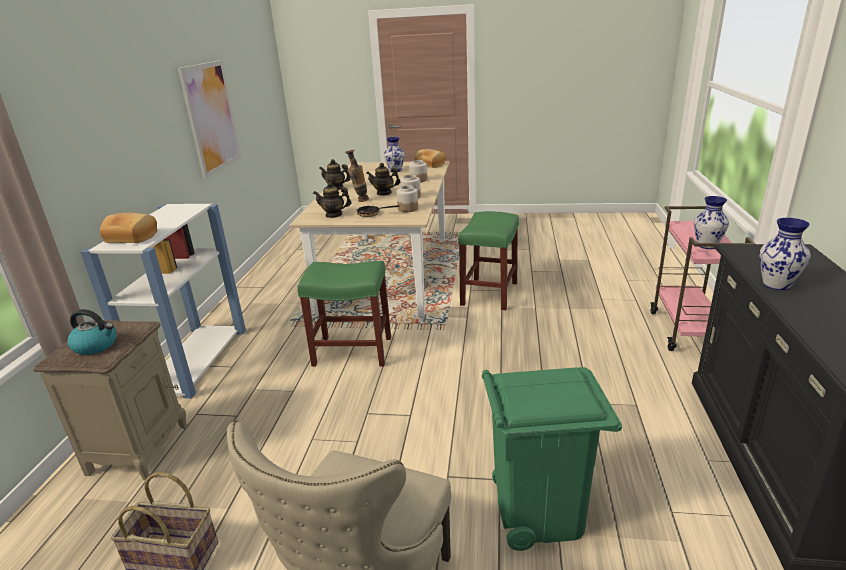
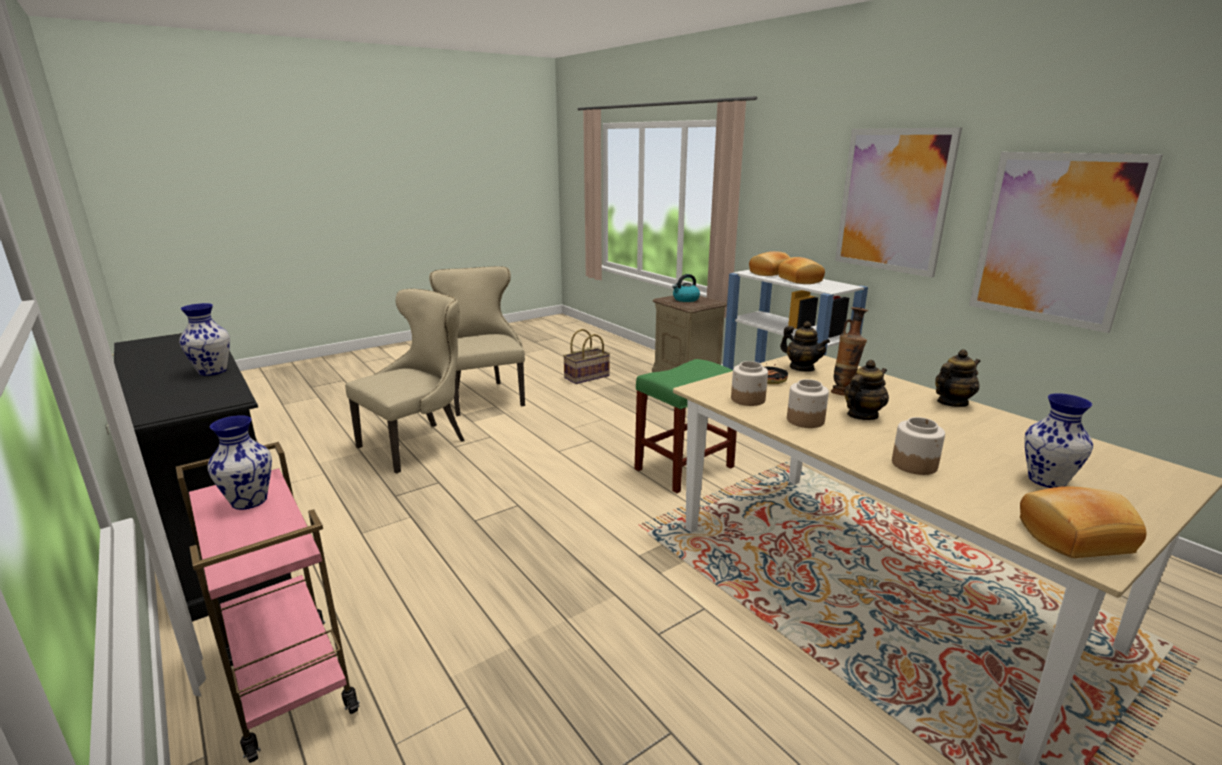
camera: 135 degrees right, 5 degrees down
(143, 123) = (893, 200): none -> picture
(161, 221) = (801, 280): none -> bread
(334, 215) = (801, 368): teapot -> teapot turned 90 degrees clockwise
(489, 294) = (664, 613): green stool -> none
(539, 511) = (417, 444): green trash can -> beige chair

